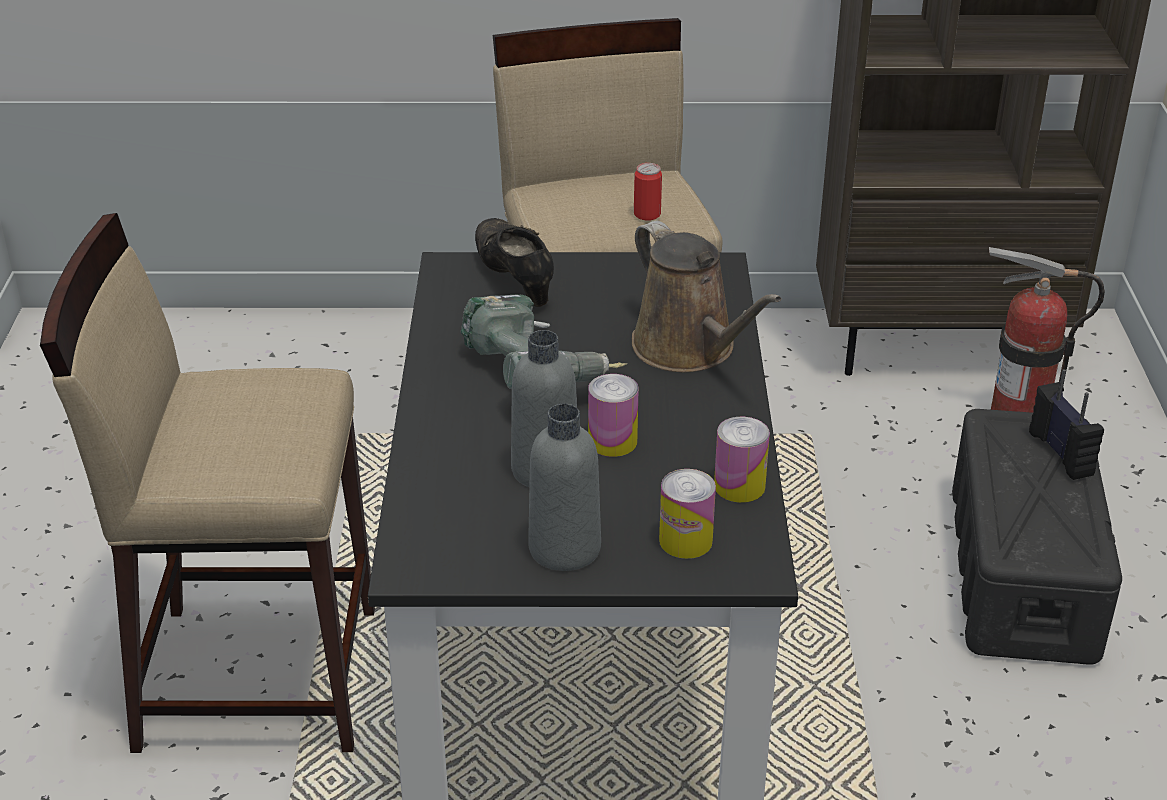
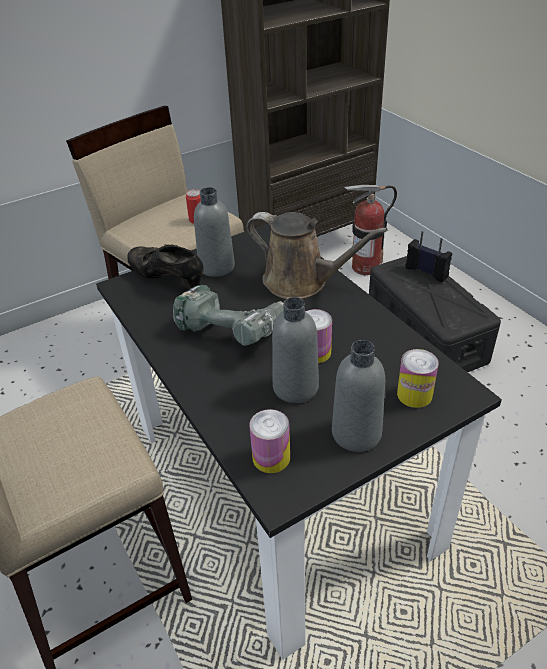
camera: 30 degrees left, 5 degrees up
(594, 287) = (216, 267): none -> grey bottle
(739, 486) = (406, 348): can -> can (271, 457)

